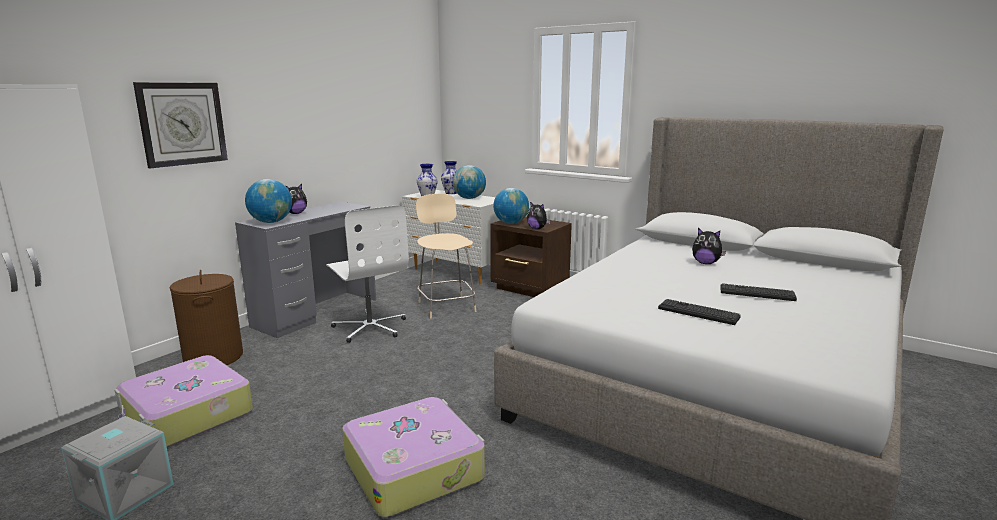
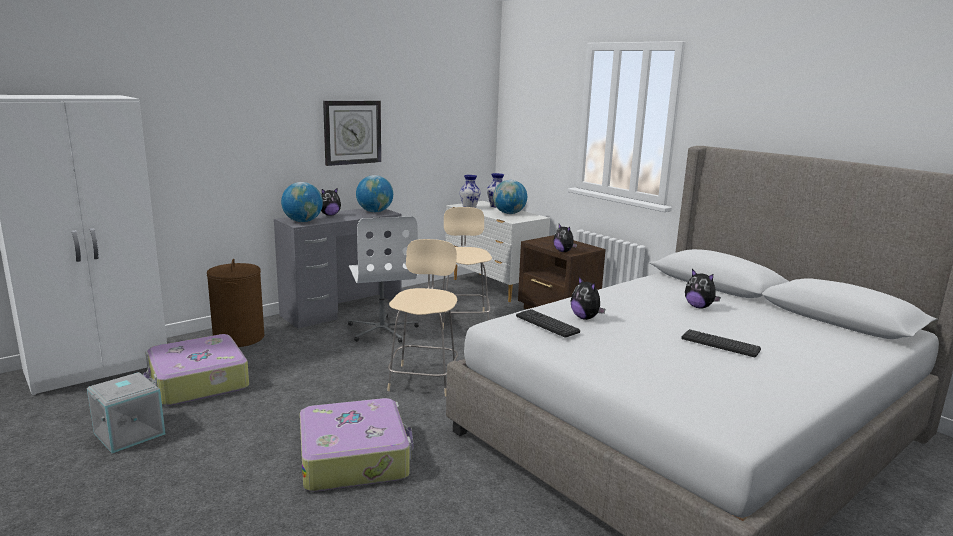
camera: 15 degrees right, 0 degrees up
(182, 124) = (234, 129): wall clock -> wall clock (352, 132)
(440, 370) = (423, 379): none -> beige chair
(511, 223) = (542, 243): globe -> globe (375, 212)
(623, 285) = (585, 318): none -> plush toy
(698, 313) = (636, 354): keyboard -> keyboard (547, 324)

